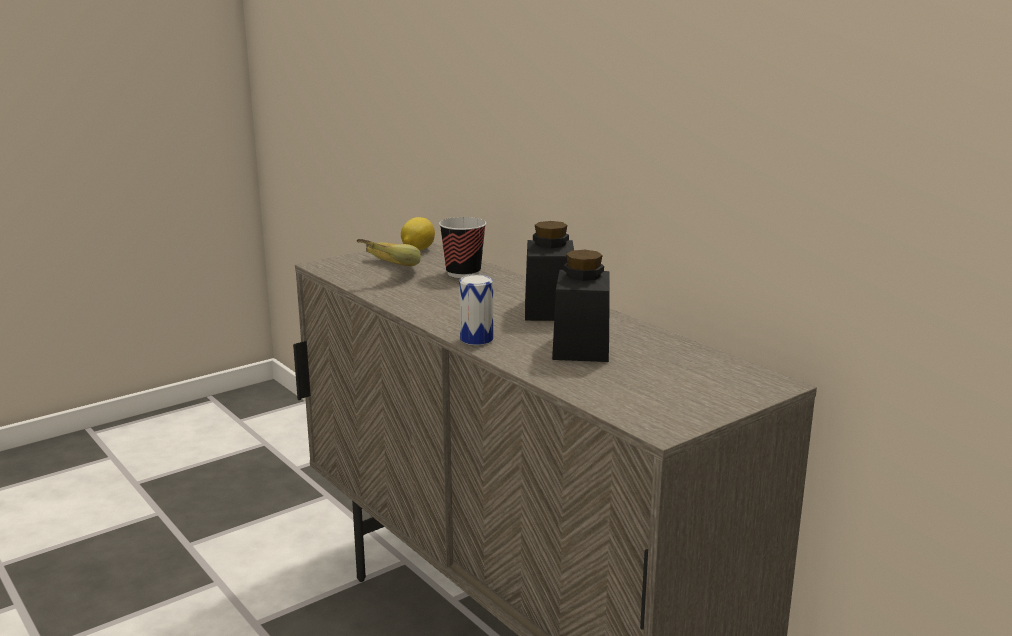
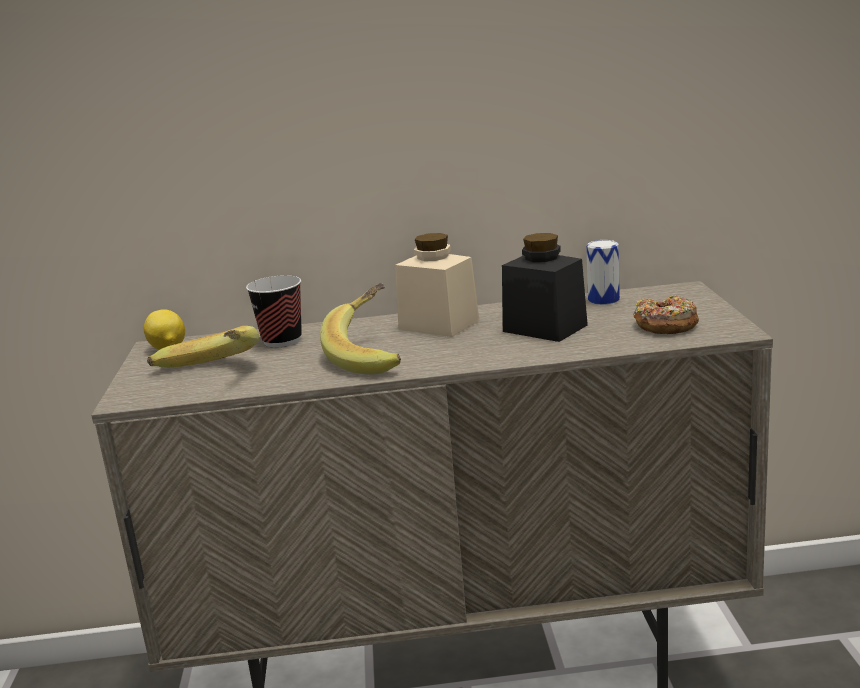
camera: 55 degrees left, 0 degrees up
(459, 306) = (375, 355): none -> banana
(476, 339) = (473, 360): can -> can (603, 300)
(549, 310) = (439, 325): black jar -> beige jar
(643, 394) = (665, 325): none -> donut

